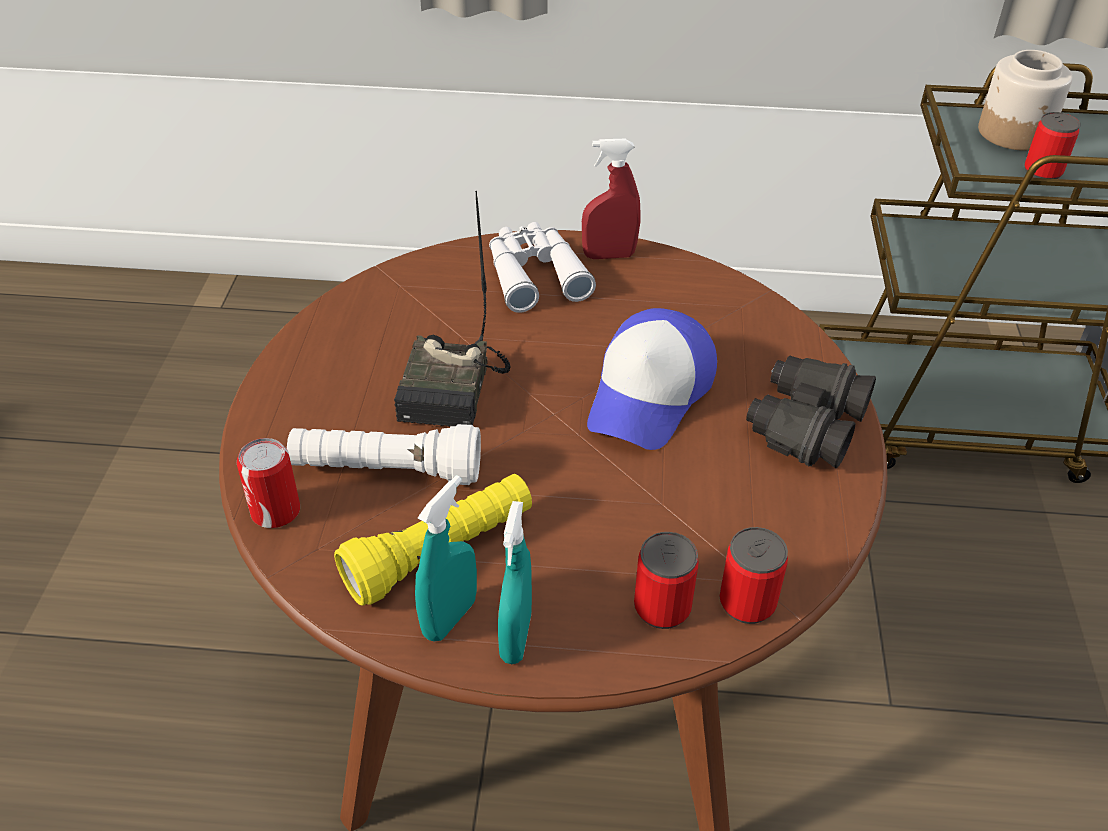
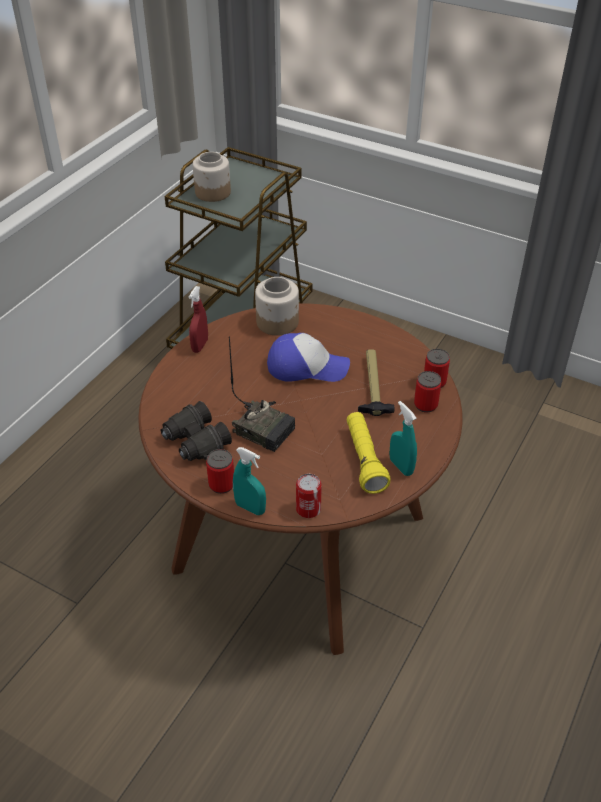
camera: 65 degrees left, 0 degrees up
(387, 471) = (304, 464): white flashlight -> none
(516, 637) = (420, 450): turquoise spray bottle -> turquoise spray bottle (250, 508)
(535, 275) = (196, 375): white binoculars -> none
(650, 394) = (307, 367): cap -> cap turned 45 degrees counterclockwise
(662, 503) = (372, 386): none -> hammer
(744, 320) = (278, 322): none -> jar
(805, 425) = (353, 331): black binoculars -> black binoculars (195, 442)
(1042, 172) = (247, 199): can -> can (221, 484)

